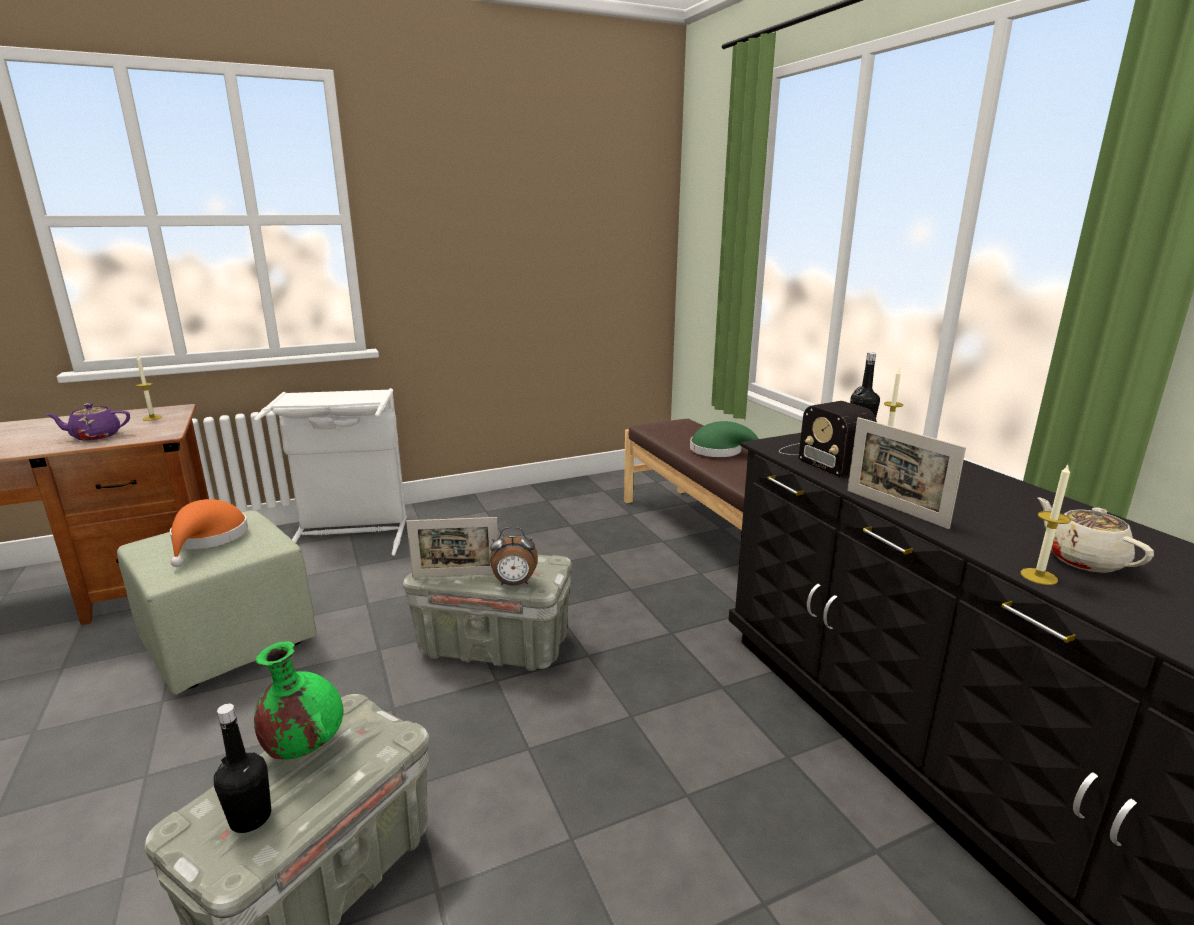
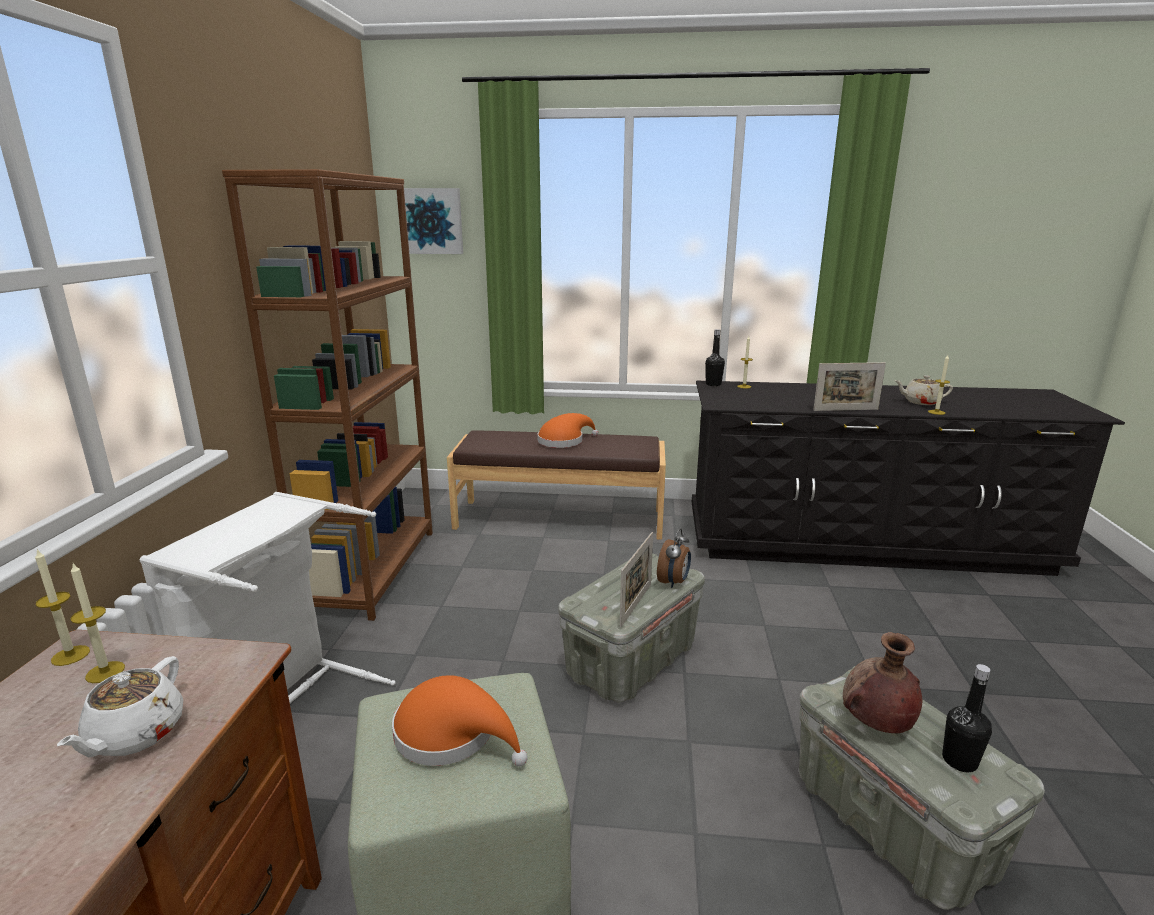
camera: 60 degrees left, 0 degrees up
(95, 436) = (135, 735): purple teapot -> white teapot
(168, 409) = (70, 655): none -> candle
(304, 747) = (875, 724): green vase -> brown vase
(529, 498) = (373, 569): none -> brown bookcase
(706, 200) = (431, 221): none -> picture
(720, 451) = (564, 441): green hat -> orange hat
(821, 457) = (754, 402): radio -> none

